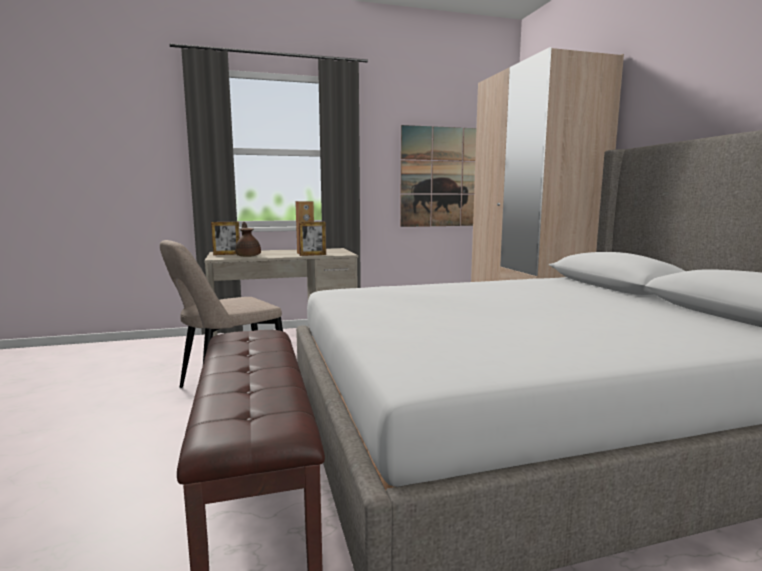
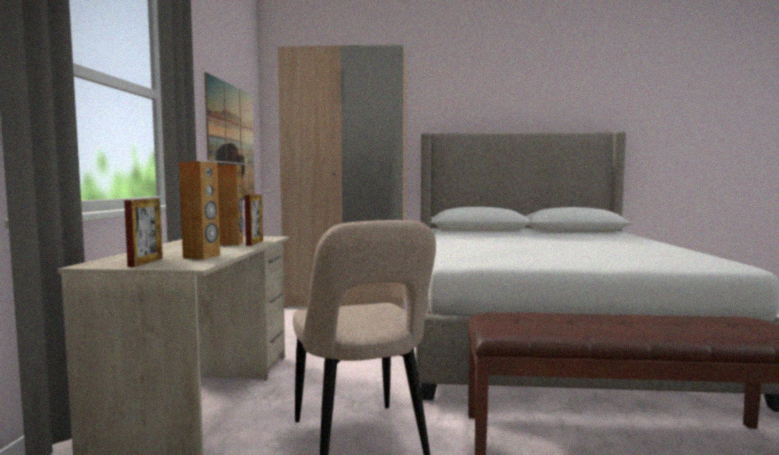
camera: 70 degrees left, 5 degrees down
(248, 256) = (202, 256): brown teapot -> brown speaker

